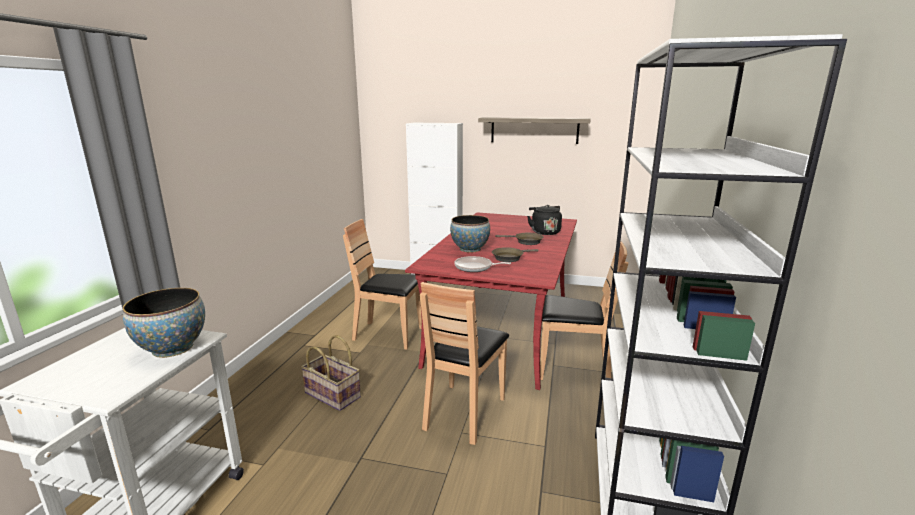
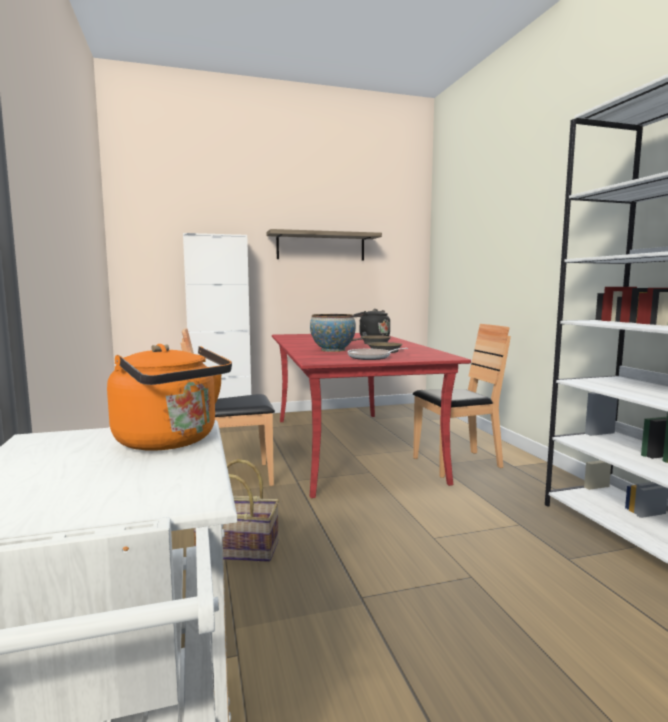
camera: 30 degrees left, 10 degrees down
(172, 348) = (171, 441): bowl -> orange kettle
(464, 412) = (411, 521): brown chair -> none

